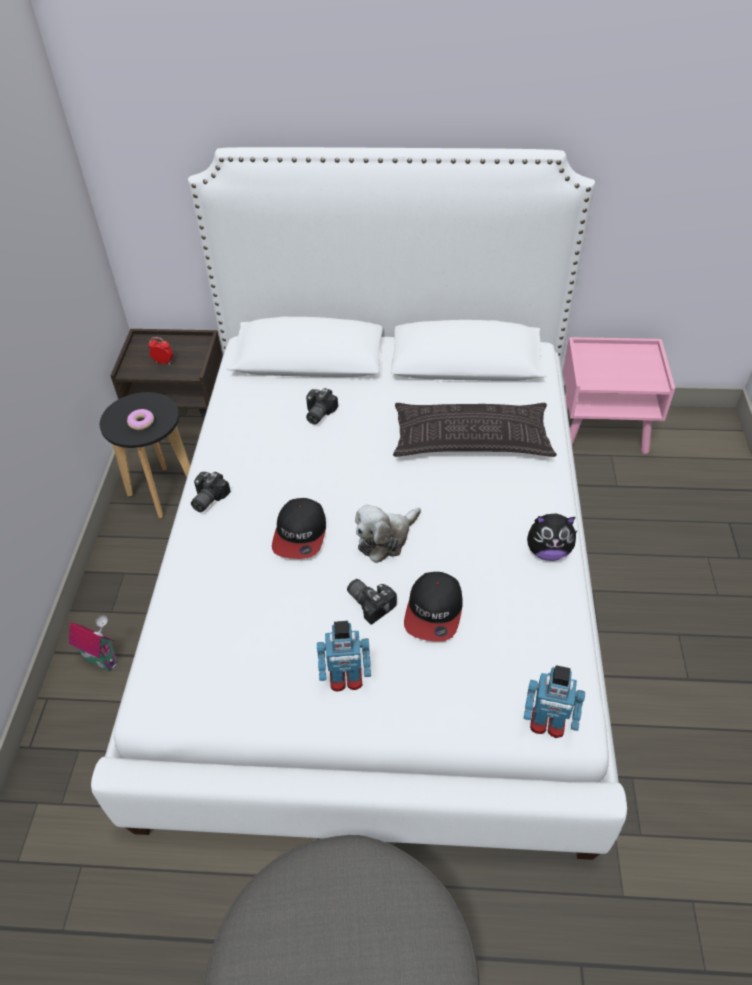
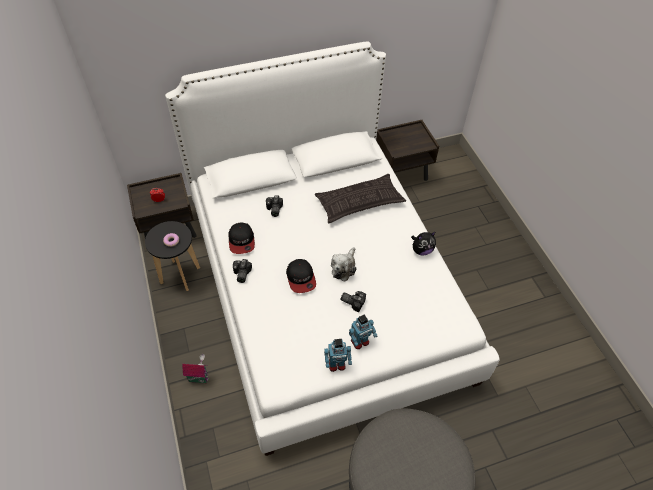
camera: 25 degrees left, 5 degrees up
(434, 611) = (384, 296): cap -> cap (241, 241)
(547, 723) = (456, 330): toy robot -> toy robot (337, 365)
(603, 432) = (401, 174): pink nightstand -> brown nightstand

